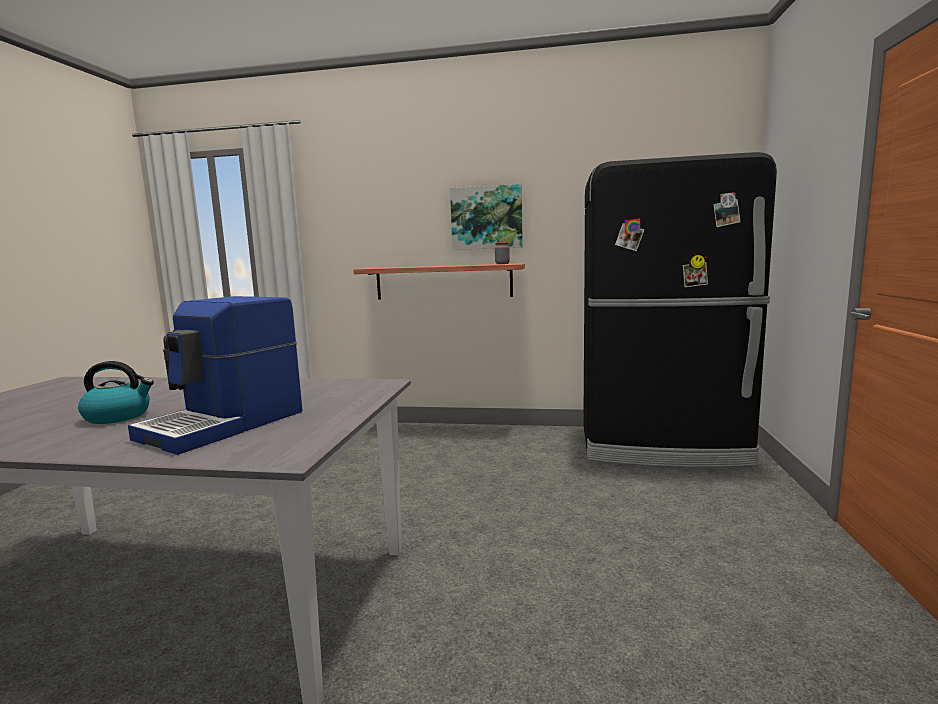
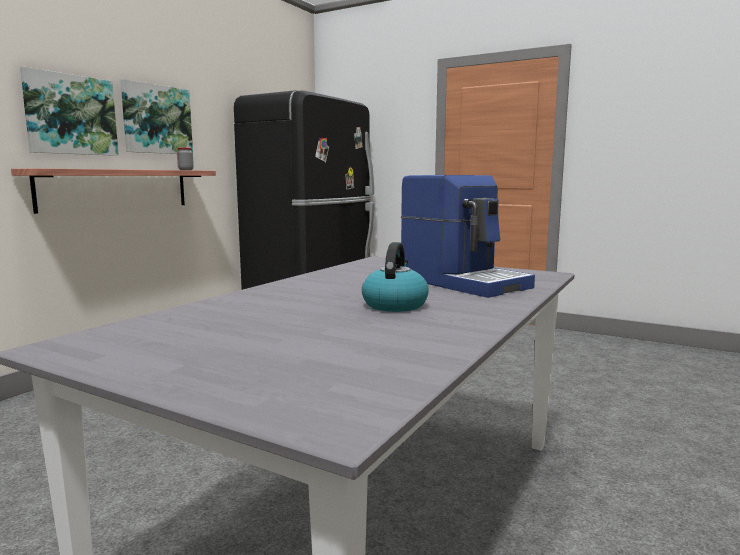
camera: 70 degrees left, 0 degrees up
(408, 225) = (70, 115): none -> picture

